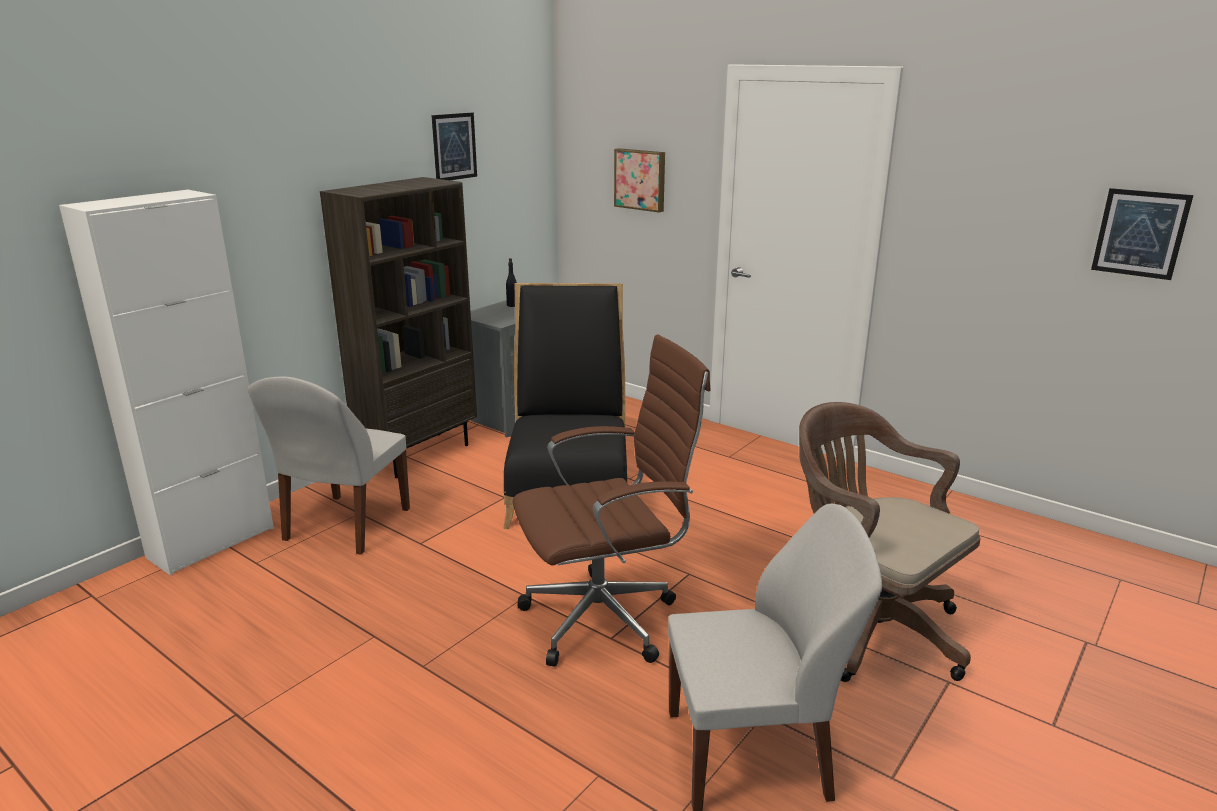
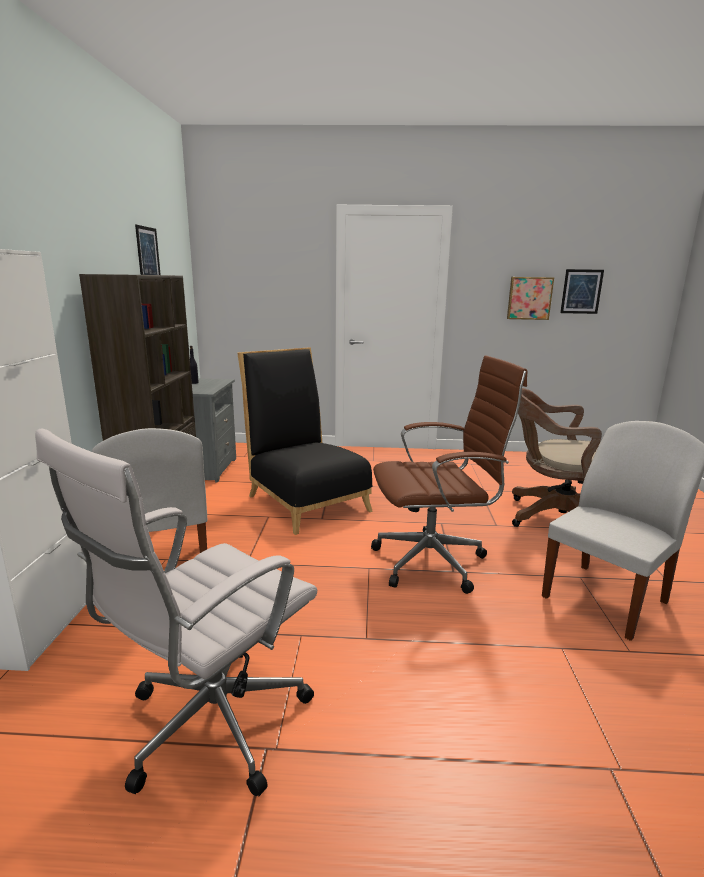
camera: 35 degrees left, 5 degrees down
(221, 677) = (209, 727): none -> white office chair
(607, 618) = (435, 562): brown office chair -> brown office chair turned 45 degrees clockwise
(641, 179) = (271, 286): picture -> picture (529, 298)

